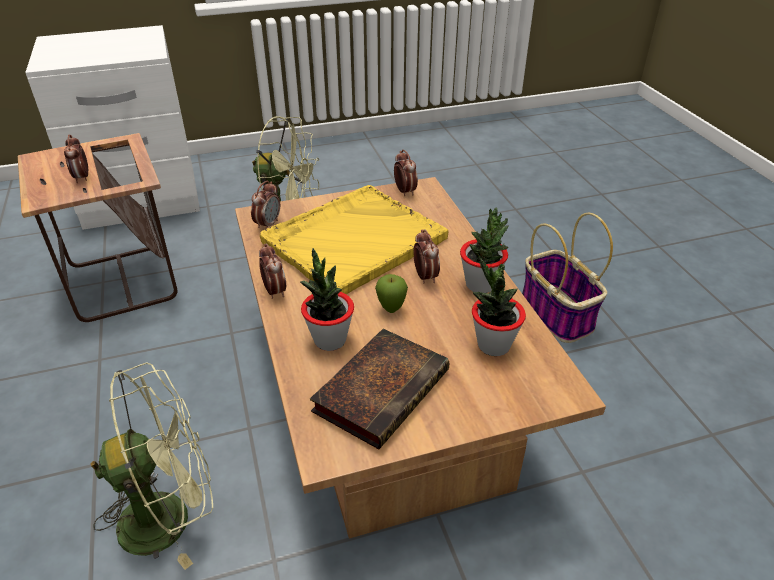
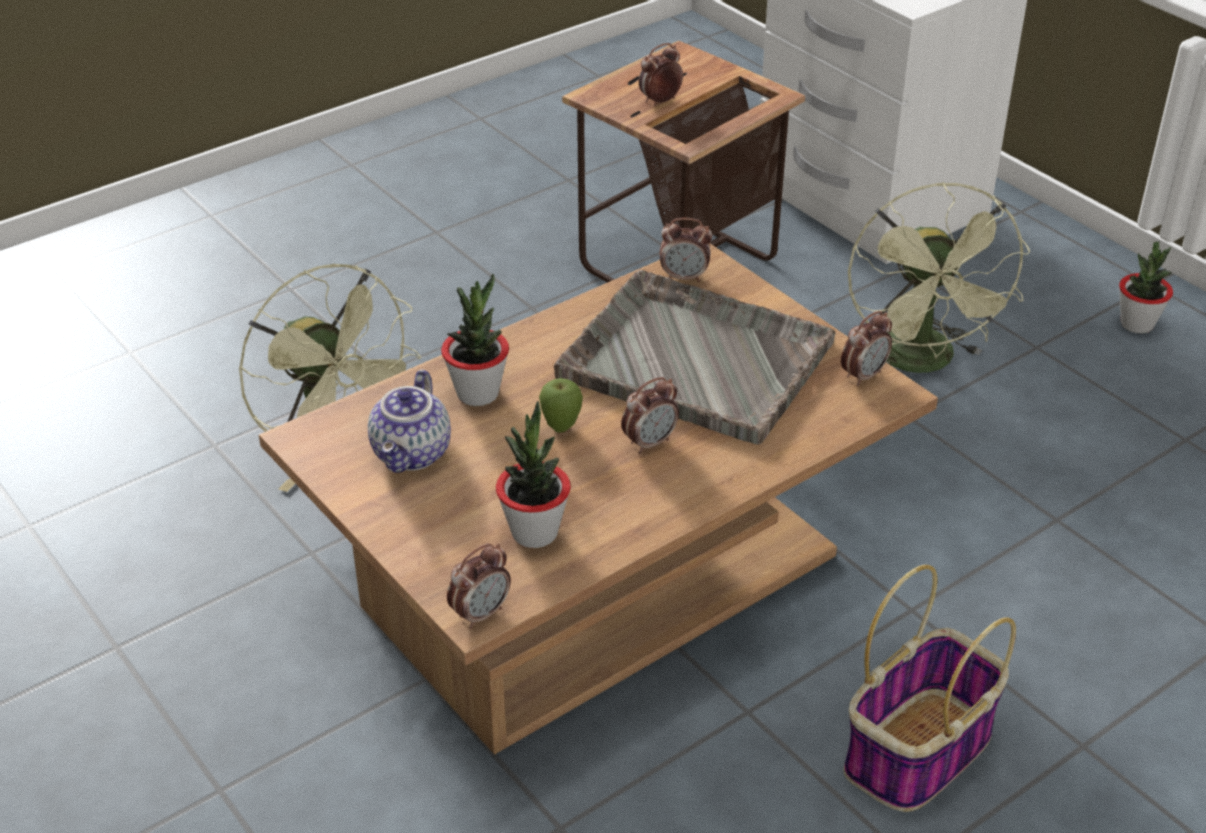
camera: 70 degrees right, 0 degrees up
(274, 291) = (545, 326): alarm clock -> alarm clock (481, 614)
(353, 241) = (693, 359): yellow tray -> grey tray
(382, 389) = (413, 454): book -> teapot
(480, 285) = (661, 499): potted plant -> potted plant (1137, 324)

